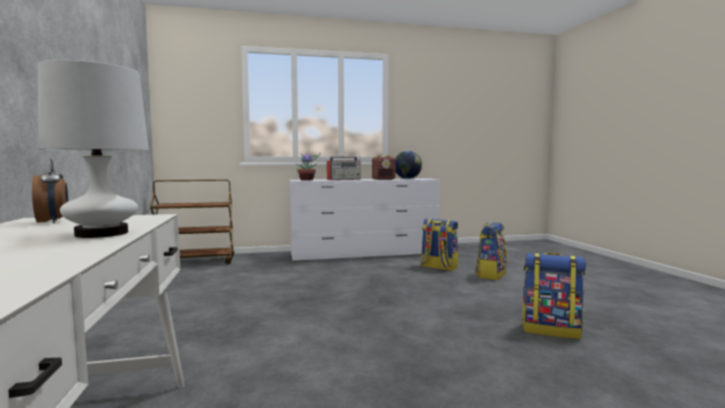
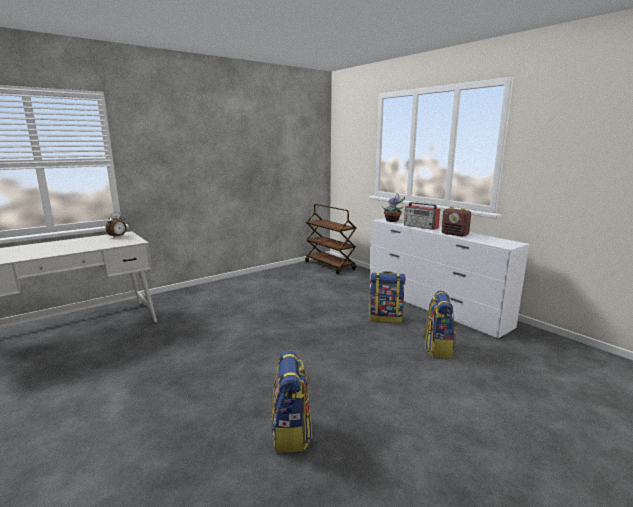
camera: 65 degrees right, 10 degrees up
(102, 233) = (84, 248): white table lamp -> none
(407, 178) = (491, 239): globe -> none
(491, 274) = (451, 382): backpack -> backpack (385, 318)

